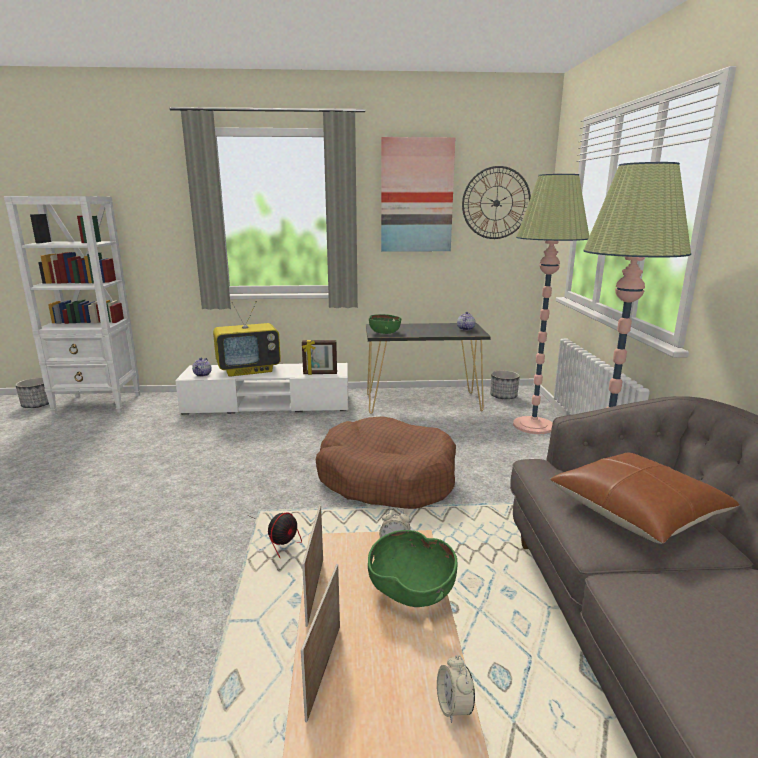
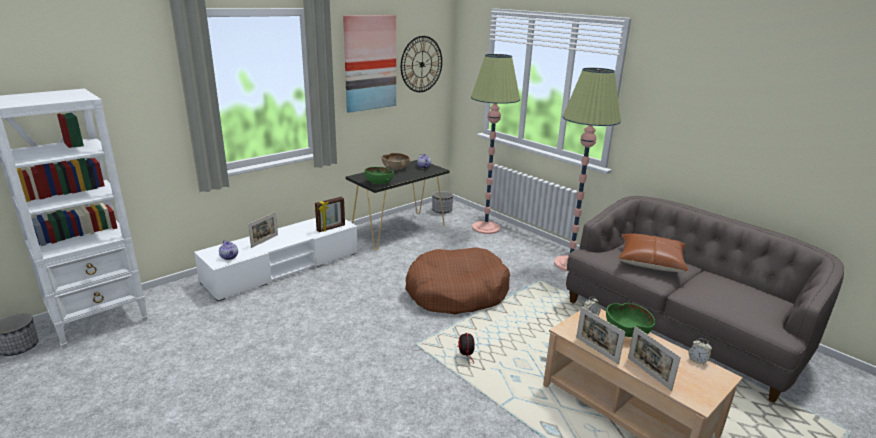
camera: 40 degrees left, 5 degrees up
(249, 370) = (264, 241): television -> picture frame
(430, 326) = (395, 168): none -> brown bowl

